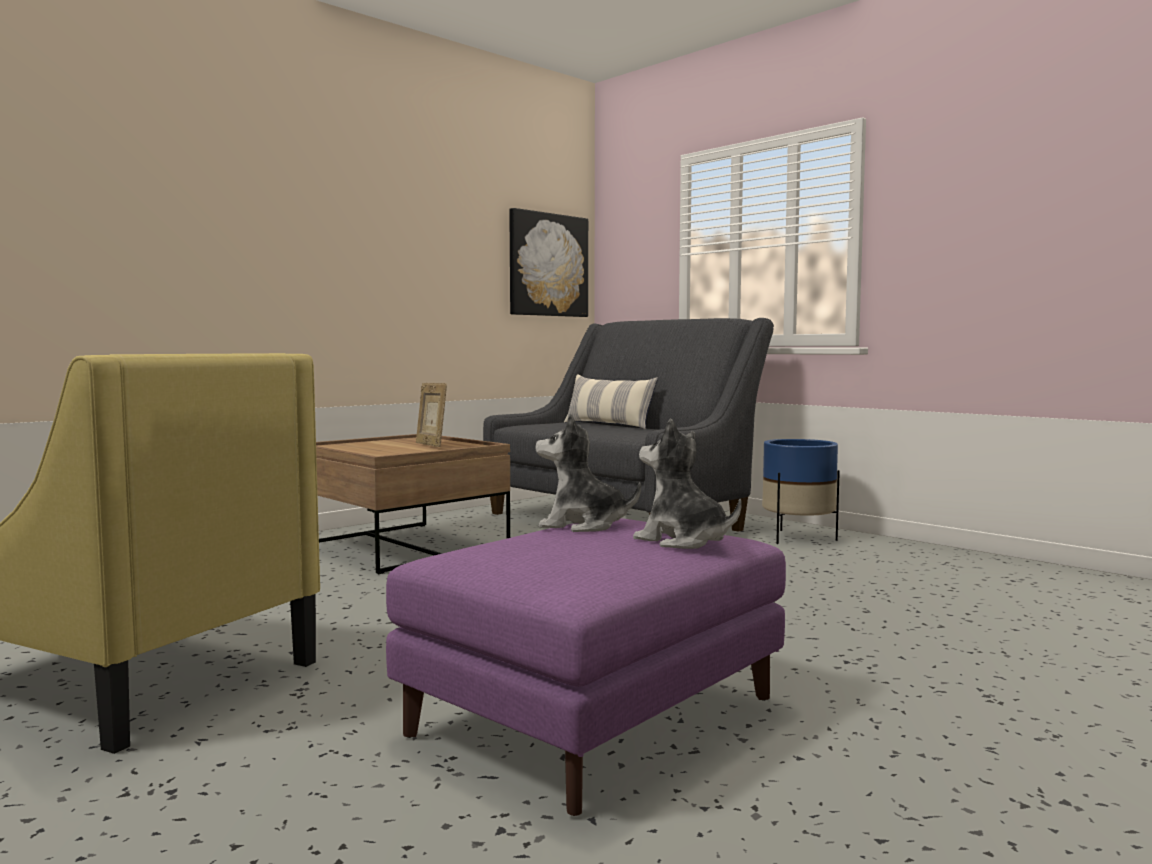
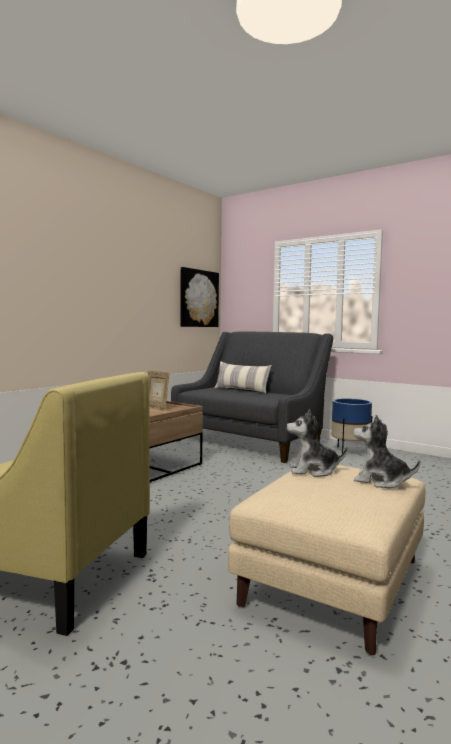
camera: 10 degrees left, 0 degrees up
(594, 719) = (333, 584): purple ottoman -> beige ottoman

